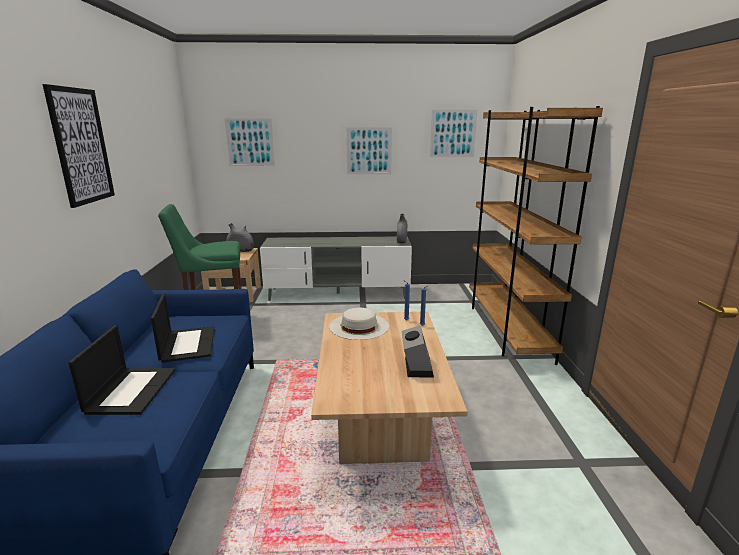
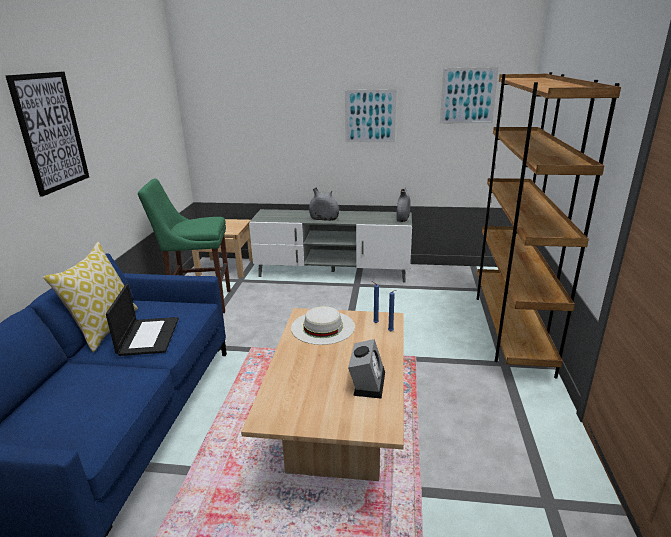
camera: 10 degrees right, 5 degrees up
(131, 390) = (83, 385): laptop -> none
(138, 340) = (105, 328): none -> pillow
(240, 251) = (233, 222): grey vase -> grey vase (324, 219)
(250, 142) = (242, 107): picture -> none

